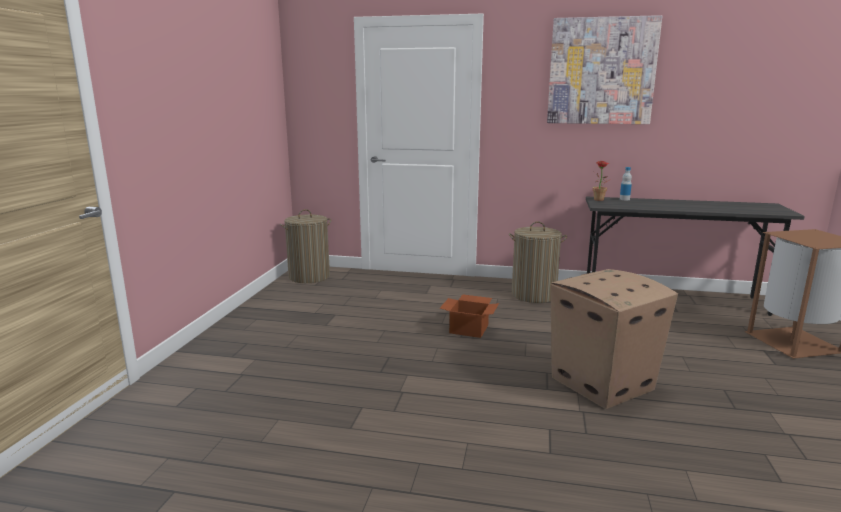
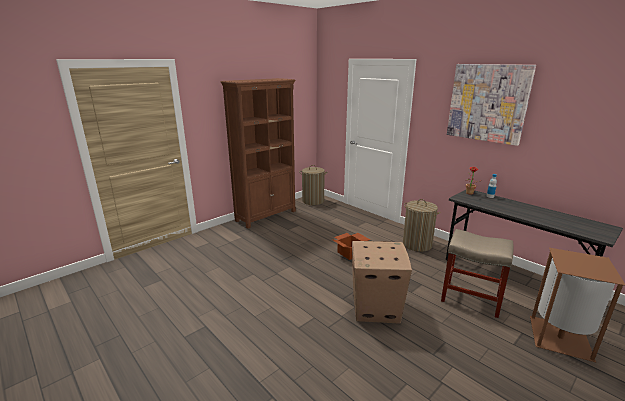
camera: 35 degrees right, 5 degrees up
(255, 315) = (266, 216): none -> brown bookcase
(672, 334) = (470, 298): none -> beige stool

